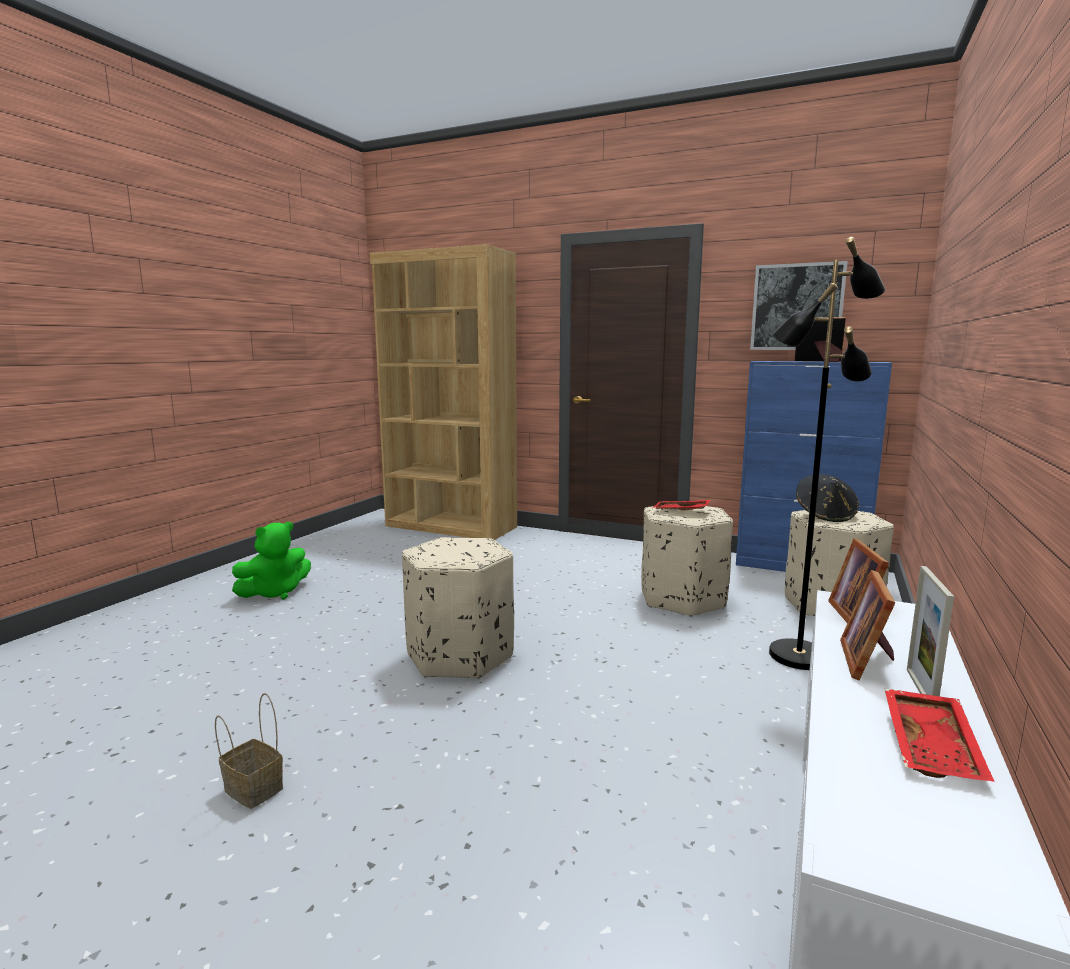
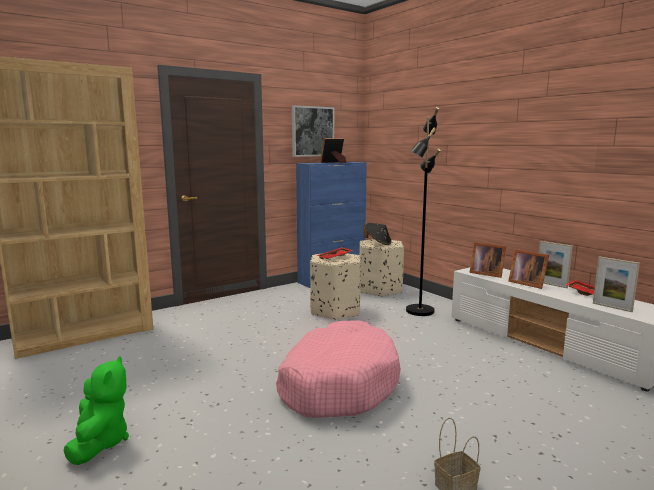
camera: 60 degrees left, 0 degrees up
(459, 656) = (338, 384): beige ottoman -> pink dog bed
(863, 785) = (612, 307): none -> picture frame

